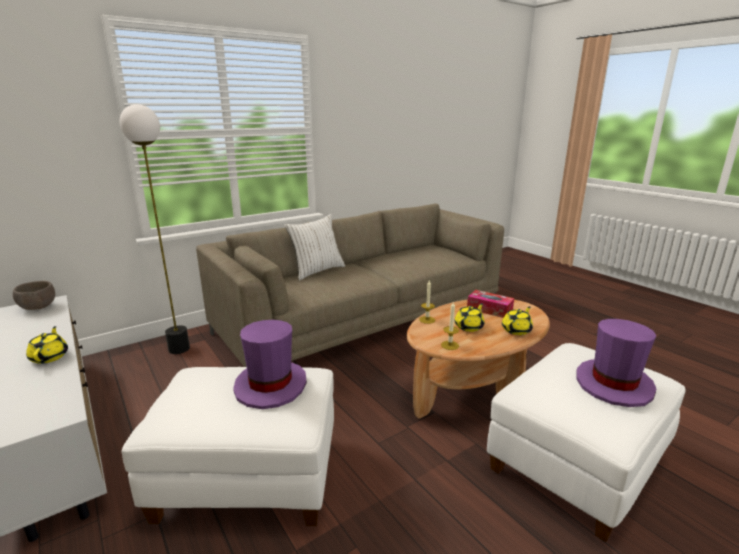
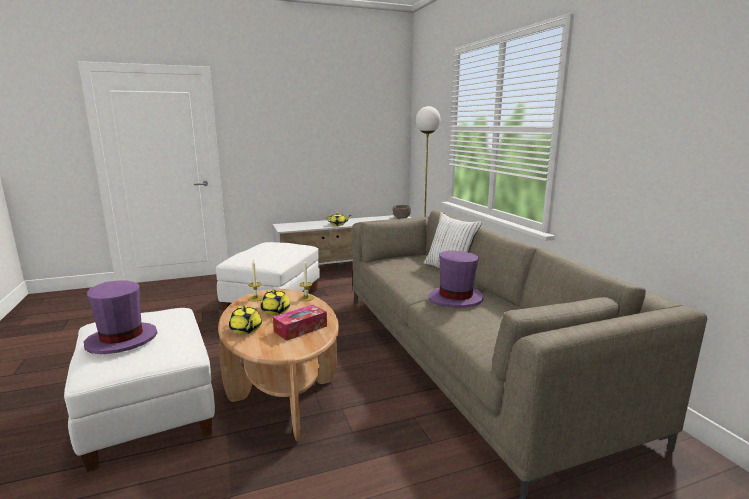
camera: 105 degrees right, 5 degrees down
(271, 385) = (269, 255): purple hat -> purple hat (455, 299)

